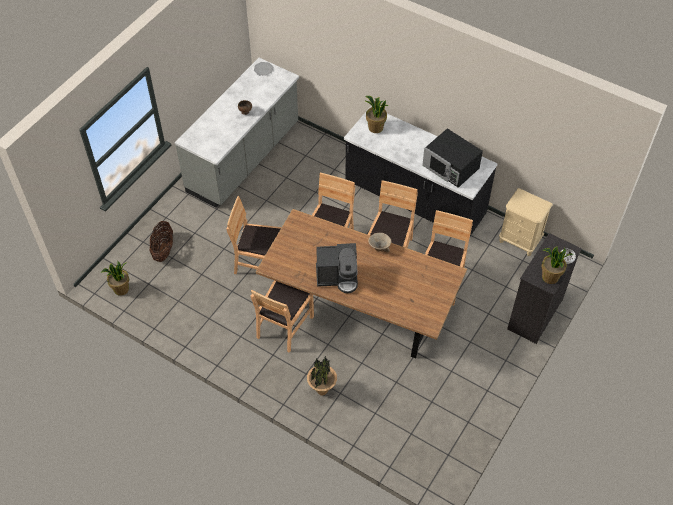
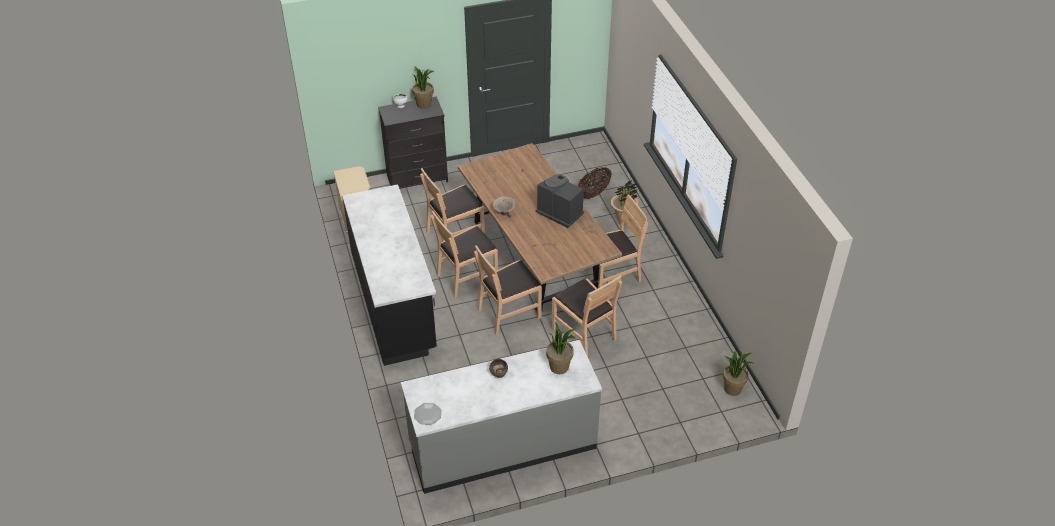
camera: 140 degrees left, 10 degrees down
(163, 249) = (665, 401): basket -> basket (593, 193)
(375, 128) = (397, 281): potted plant -> potted plant (559, 367)
(451, 167) = (381, 213): black microwave -> none

